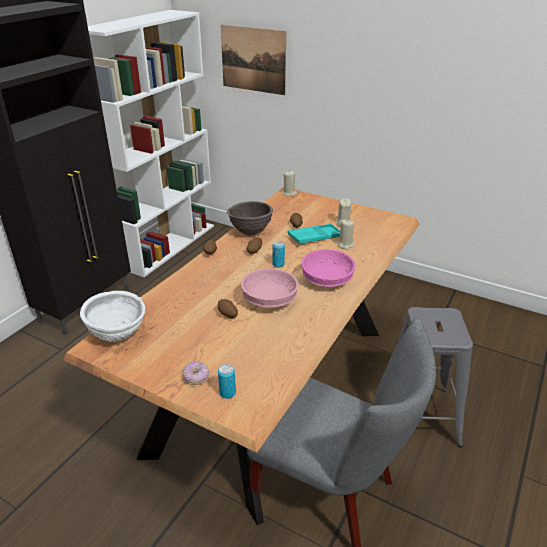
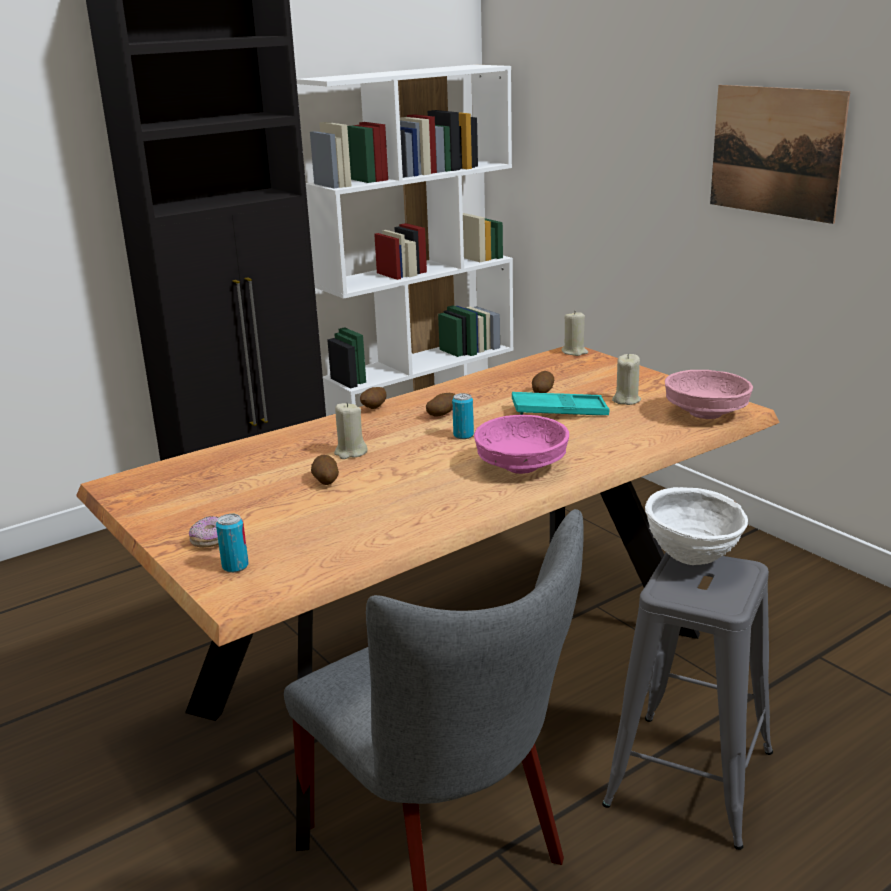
camera: 25 degrees right, 10 degrees down
(118, 336) = (158, 478): white bowl -> white bowl (692, 560)
(250, 232) = (460, 392): brown bowl -> none
(253, 59) = (585, 141): picture -> picture (775, 151)
(270, 301) = (404, 476): pink bowl -> pink bowl (706, 414)
(345, 245) = (601, 427): beige candle -> beige candle (350, 452)

